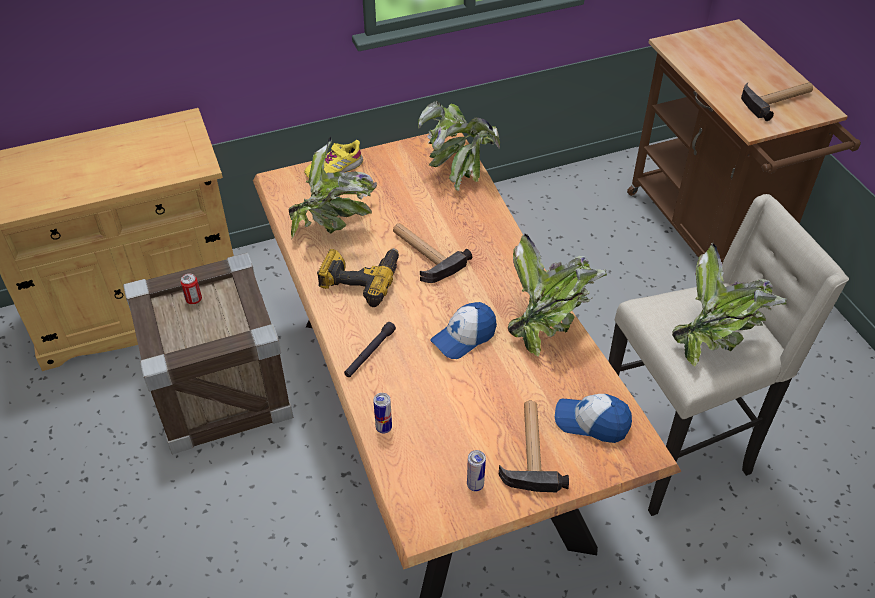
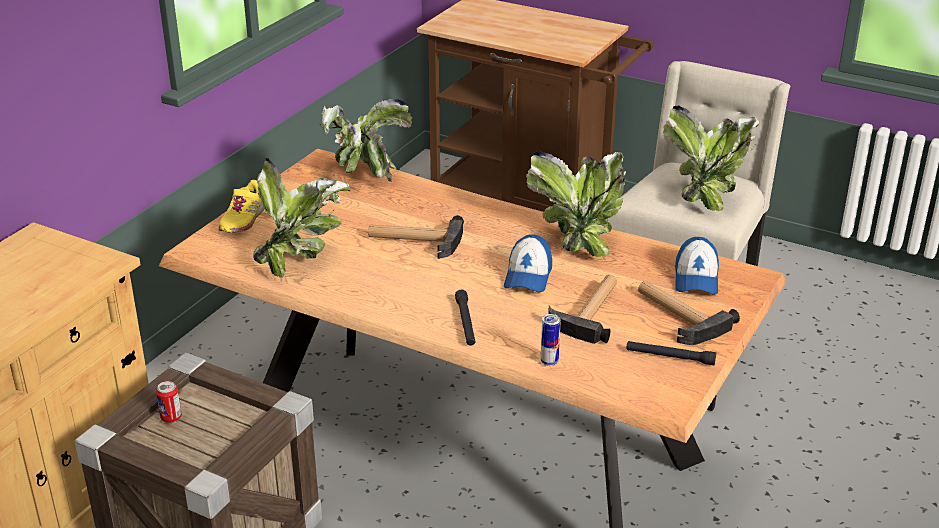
camera: 40 degrees left, 15 degrees down
(360, 279) = (383, 280): power drill -> none
(475, 485) = (670, 357): can -> black flashlight
(592, 422) = (696, 279): cap -> cap turned 60 degrees counterclockwise
(778, 100) = (568, 32): hammer -> hammer (591, 311)

